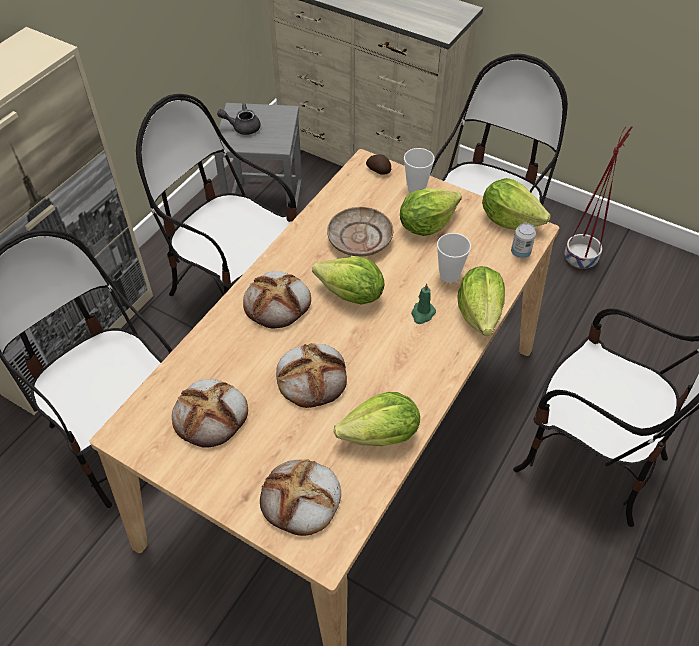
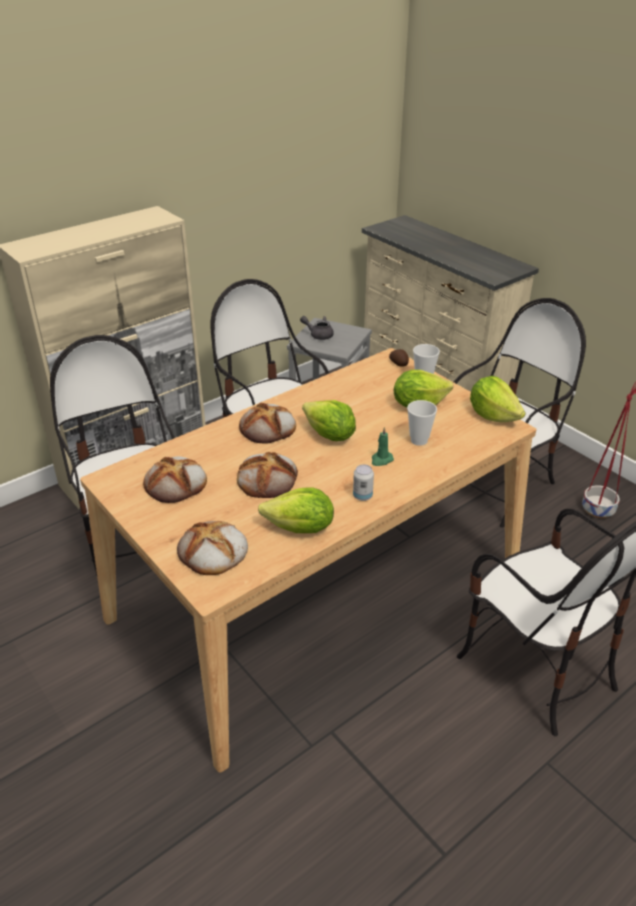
camera: 20 degrees right, 15 degrees down
(359, 239) = (357, 402): beige plate -> none
(480, 313) = (431, 470): lettuce -> none
(520, 253) = (490, 439): can -> can (362, 496)

